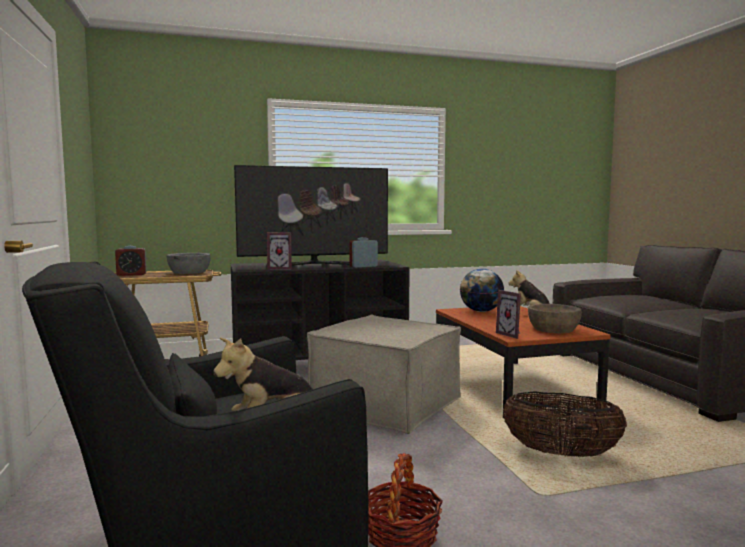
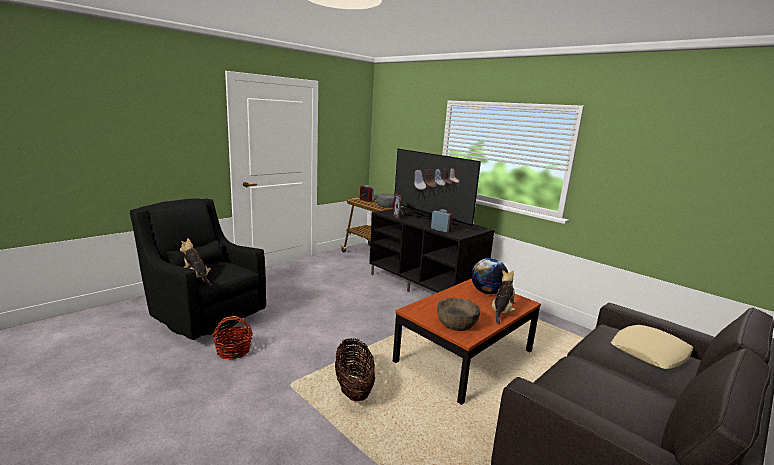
camera: 60 degrees right, 10 degrees up
(386, 404) = (382, 317): beige ottoman -> none
(512, 334) = (418, 309): picture frame -> none
(632, 297) = (649, 352): none -> beige pillow

